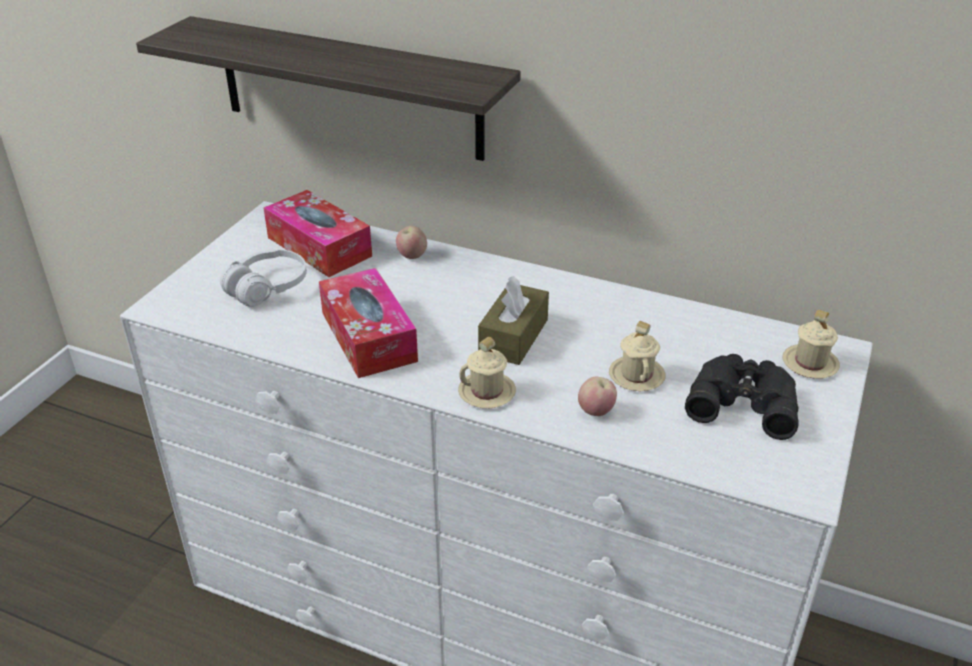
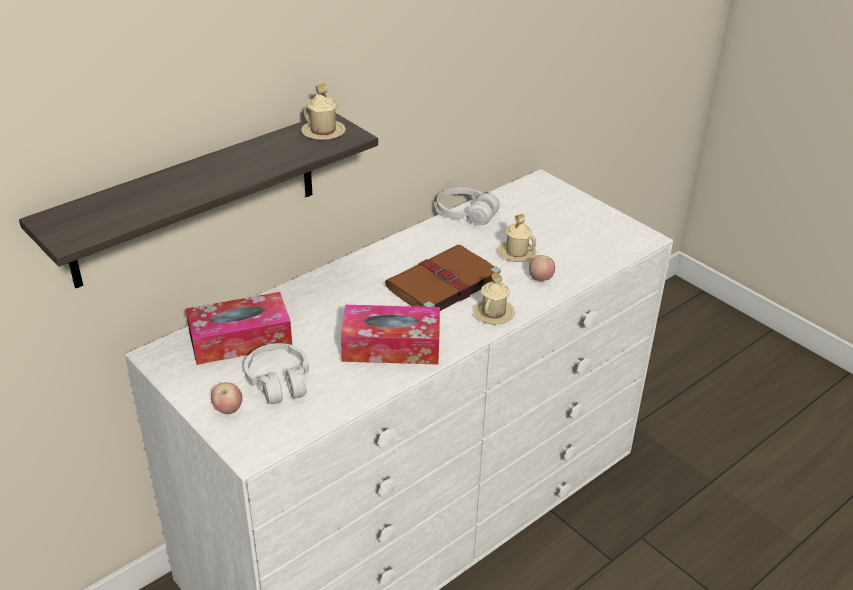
camera: 65 degrees left, 0 degrees up
(412, 256) = (300, 298): apple -> apple (228, 410)
(513, 337) = (442, 284): brown tissue box -> brown book
(682, 312) = (466, 214): none -> white headphones
(743, 400) = (563, 227): black binoculars -> none
(810, 364) = (546, 194): beige mug -> beige mug (323, 132)

